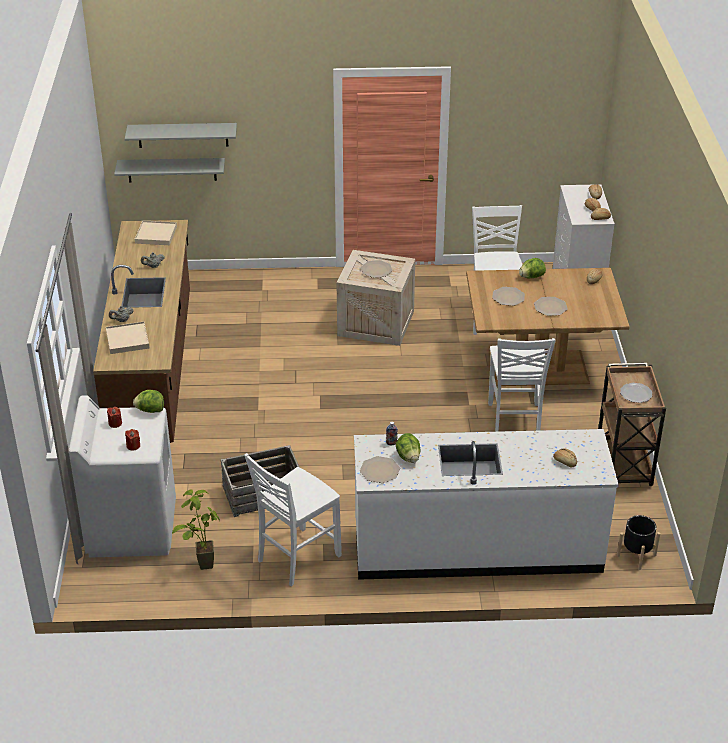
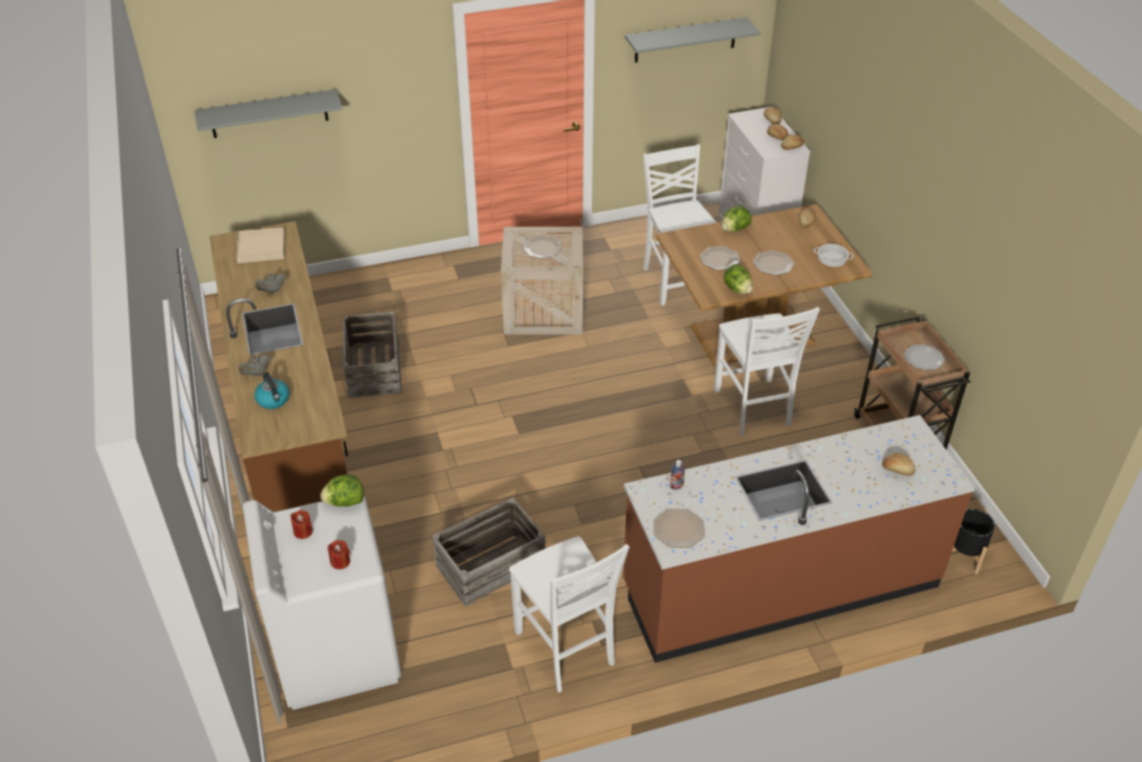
camera: 15 degrees left, 5 degrees up
(127, 340) = (274, 400): beige tray -> kettle
(172, 170) = (259, 160): grey shelf -> grey shelf (685, 40)
(199, 564) = (445, 686): potted plant -> none
(226, 344) = (373, 369): none -> crate
(296, 558) = (566, 649): white chair -> white chair turned 60 degrees counterclockwise
(408, 457) = (706, 502): lettuce -> lettuce (737, 290)
(477, 547) = (779, 585): white counter -> brown counter
(601, 310) = (832, 258): none -> cooking pot

